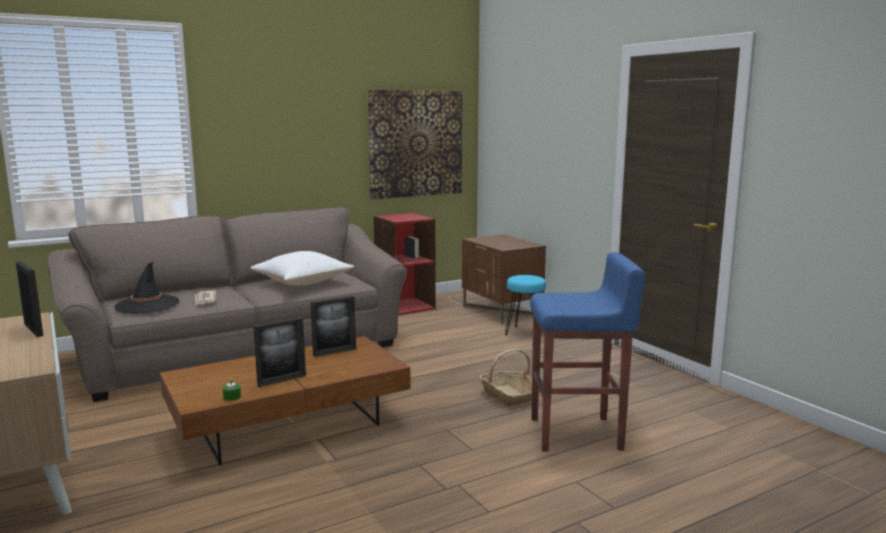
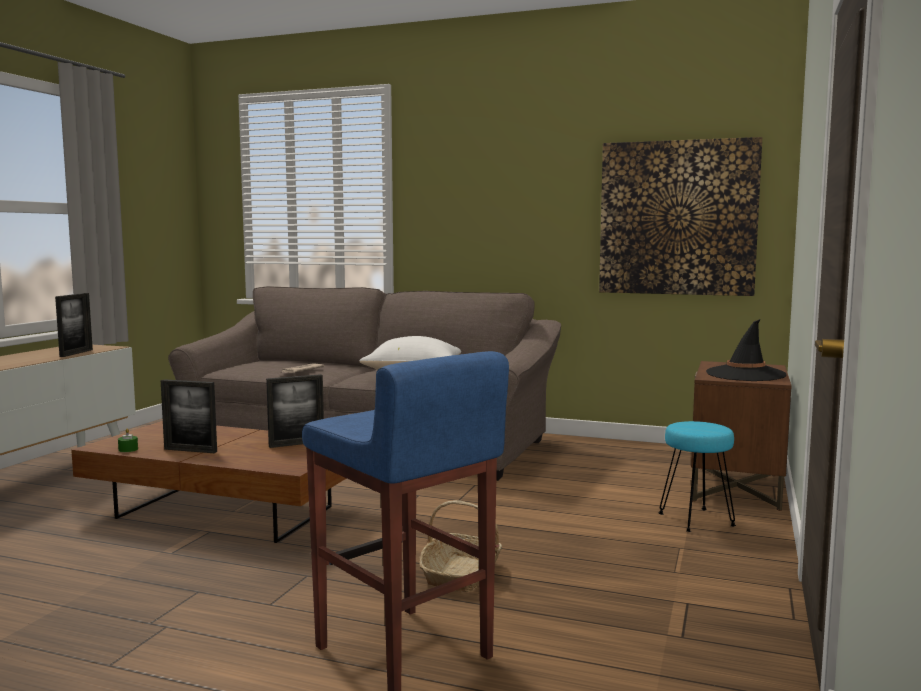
camera: 50 degrees right, 5 degrees down
(147, 305) = (257, 366): black hat -> black hat (745, 374)
(334, 352) = (296, 444): picture frame -> picture frame turned 45 degrees counterclockwise
(404, 306) = (625, 449): red bookcase -> none

